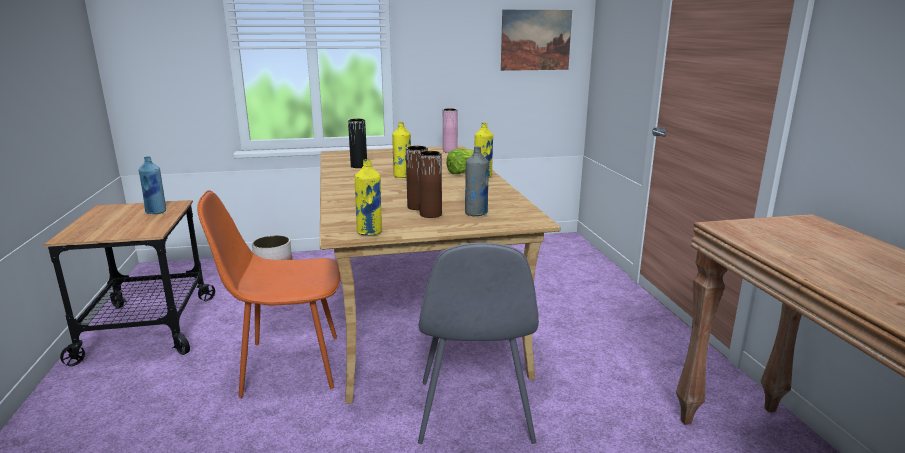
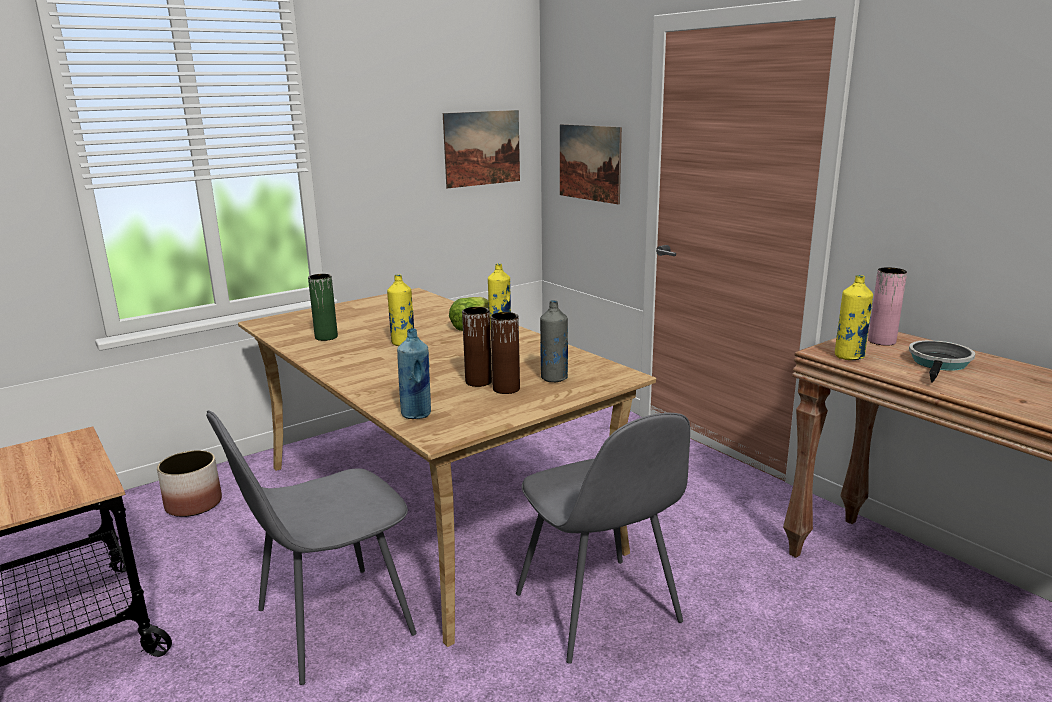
camera: 25 degrees left, 0 degrees up
(156, 212) = (59, 456): blue bottle -> blue bottle (416, 414)
(288, 365) = (330, 623): orange chair -> grey chair
(359, 166) = (326, 337): black vase -> green vase
(370, 232) = (468, 426): yellow bottle -> yellow bottle (849, 357)
(450, 151) = (414, 298): pink vase -> pink vase (881, 341)
(619, 54) = (589, 163): none -> picture
(842, 255) = (939, 364): none -> frying pan

